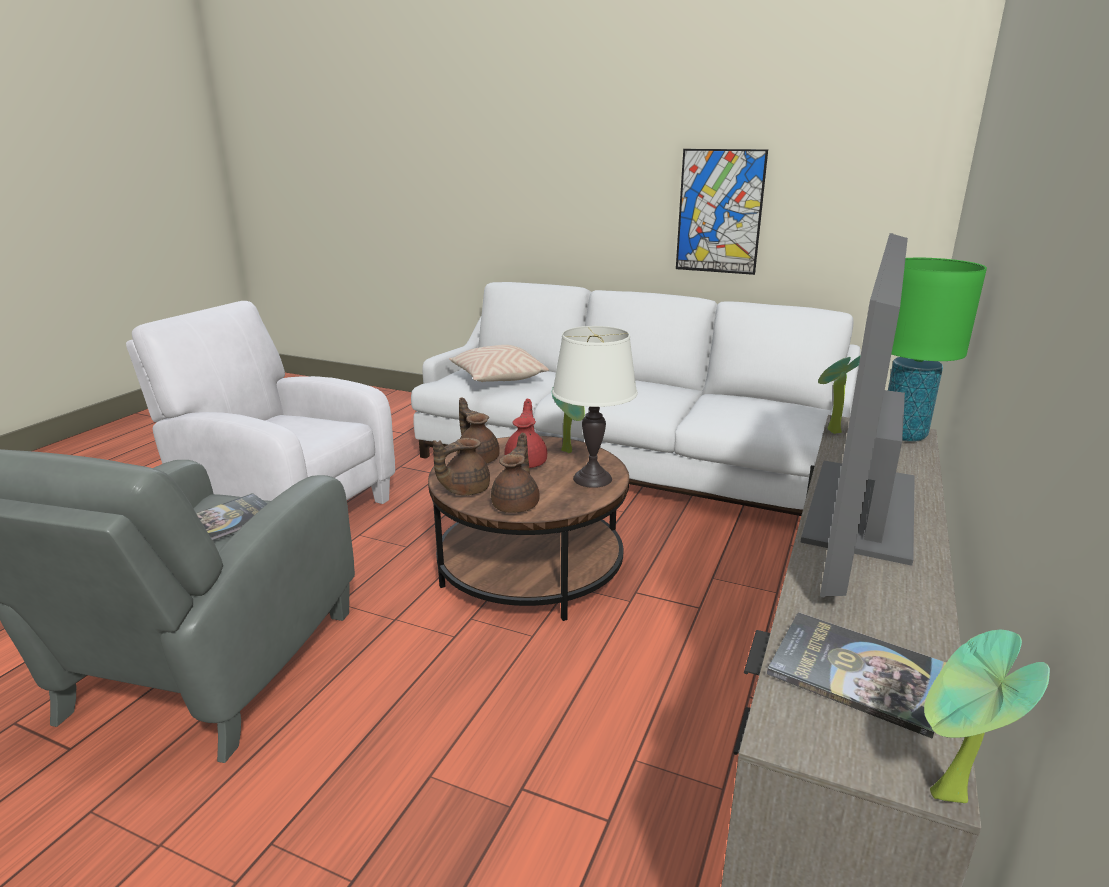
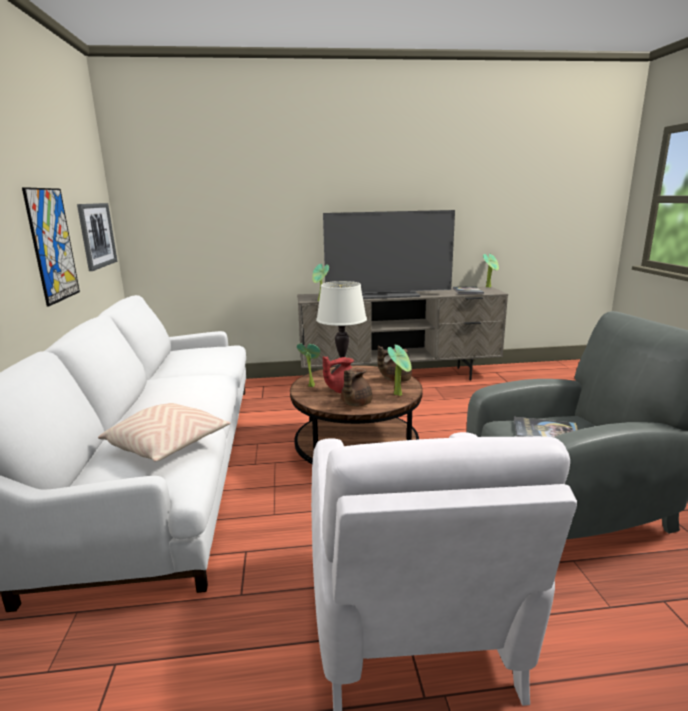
camera: 120 degrees left, 5 degrees down
(464, 490) = (399, 394): brown teapot -> potted plant
(863, 217) = (97, 235): none -> picture
(903, 435) = (310, 295): green table lamp -> none

